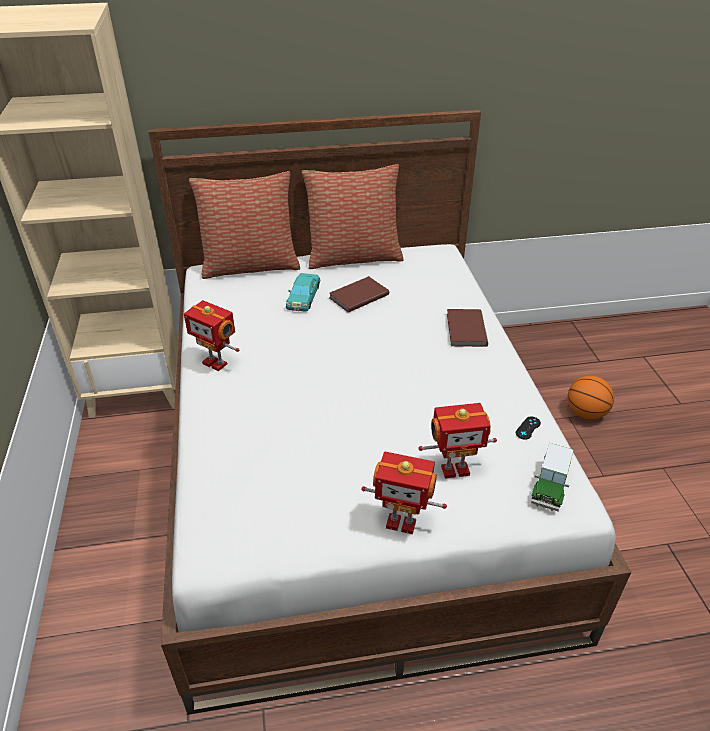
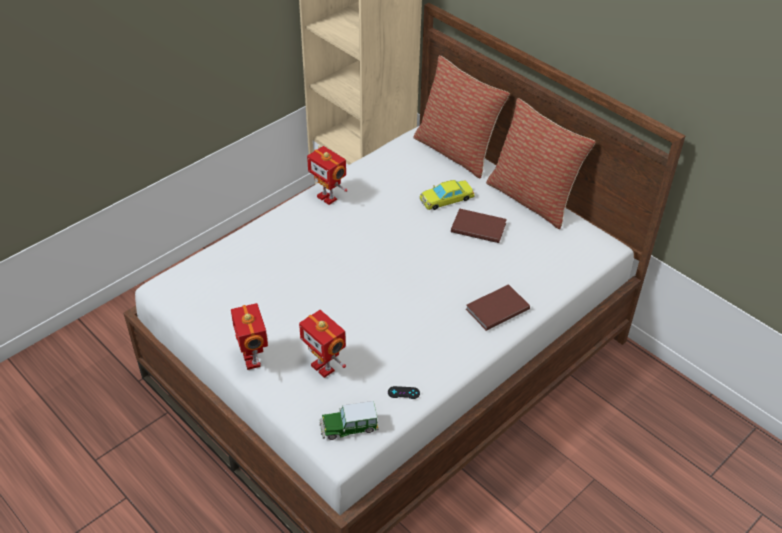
camera: 55 degrees right, 5 degrees up
(216, 363) = (328, 197): toy robot -> toy robot turned 45 degrees counterclockwise
(303, 296) = (446, 198): turquoise toy car -> yellow toy car
(585, 413) = (613, 490): basketball -> none

